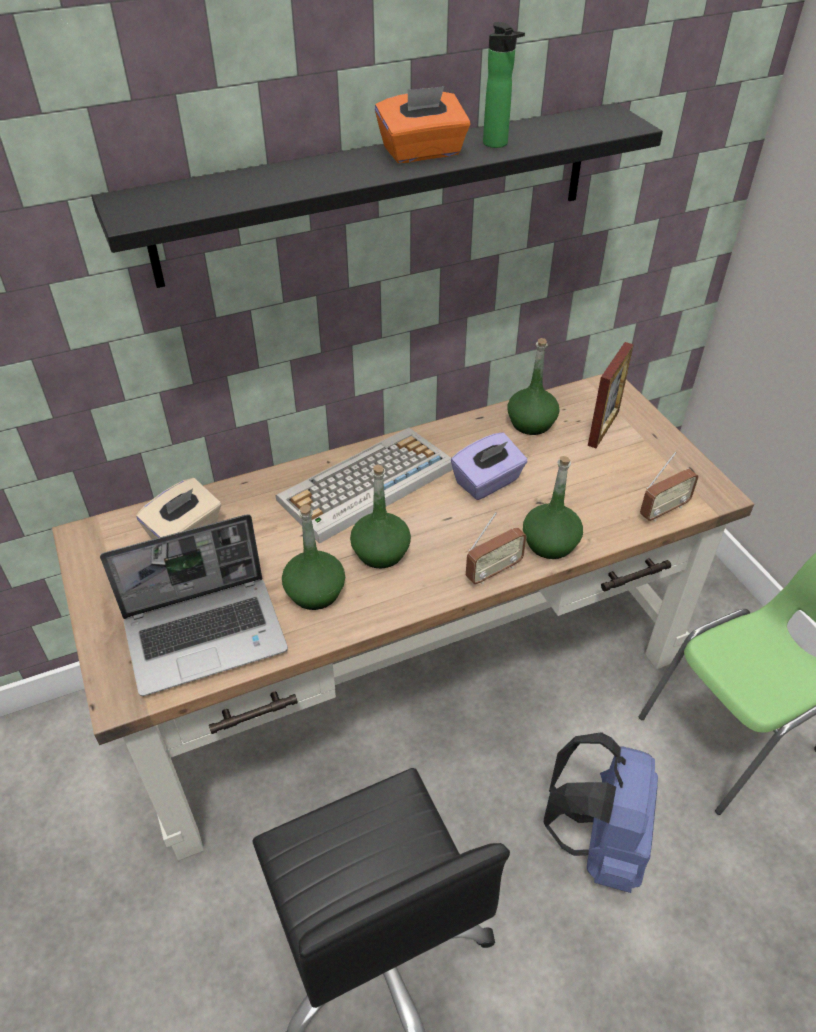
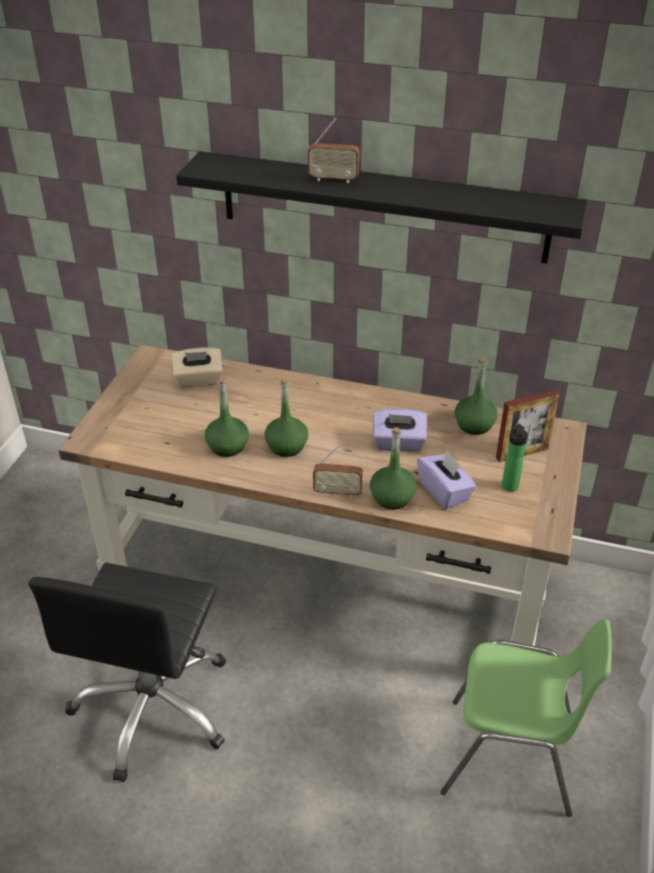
camera: 40 degrees right, 5 degrees down
(207, 634) = (153, 435): laptop -> none
(365, 486) = (322, 407): keyboard -> none
(422, 153) = (399, 188): orange tissue box -> none
(497, 144) = (453, 198): bottle -> bottle (510, 488)
(587, 507) = (444, 491): none -> purple tissue box
(598, 842) = (341, 748): blue backpack -> none
(663, 510) = (494, 522): radio -> radio (333, 179)

